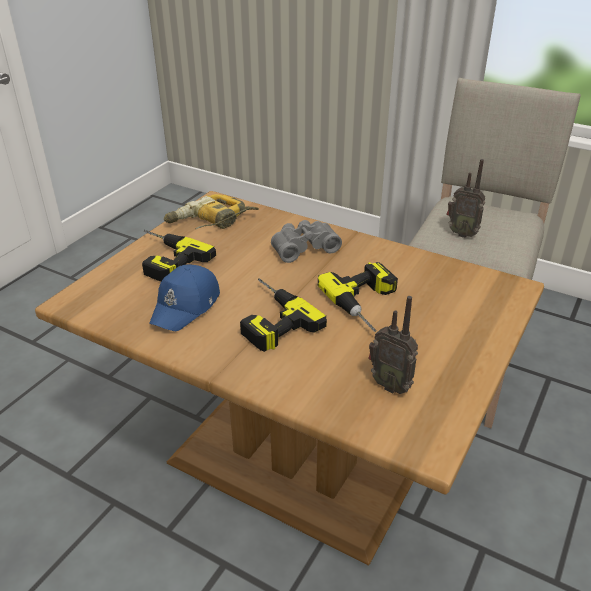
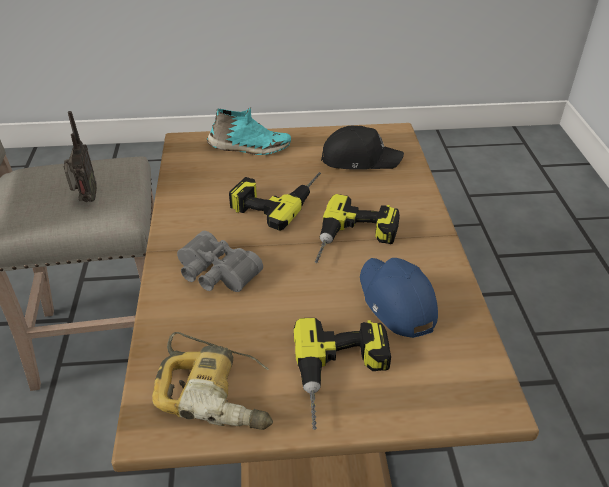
camera: 125 degrees left, 5 degrees up
(186, 306) = (395, 302): blue cap -> blue cap turned 105 degrees counterclockwise
(391, 385) = (359, 159): radio -> black cap
(473, 319) = (249, 148): none -> turquoise shoe

